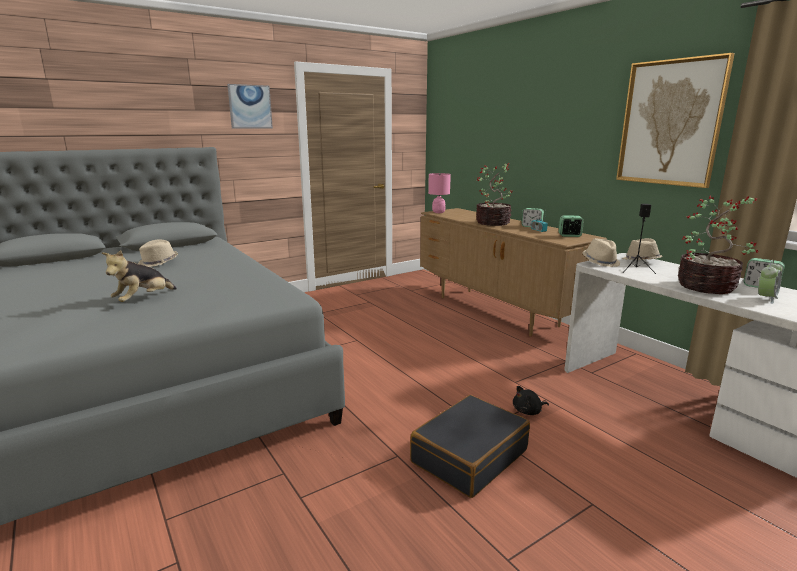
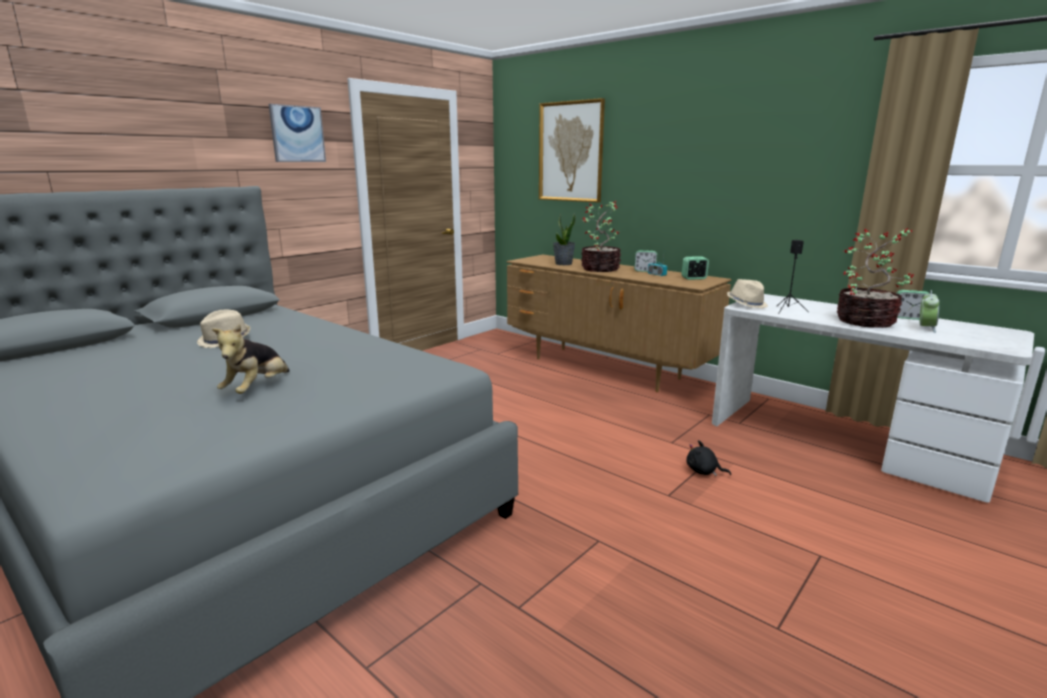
camera: 15 degrees left, 0 degrees up
(438, 212) = (527, 260): pink table lamp -> none
(465, 217) = (563, 264): none -> potted plant
(469, 456) = (673, 528): black suitcase -> none
(528, 411) = (703, 471): black plush toy -> black plush toy turned 60 degrees clockwise
(641, 261) = (782, 301): beige hat -> none
(670, 123) = (797, 156): picture -> picture (571, 152)

